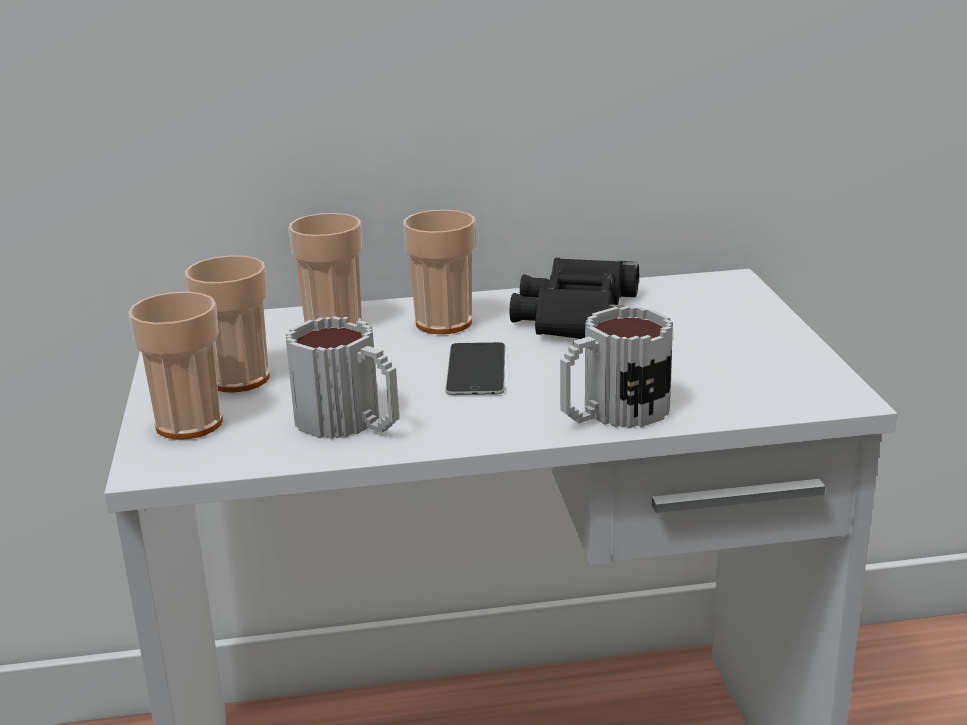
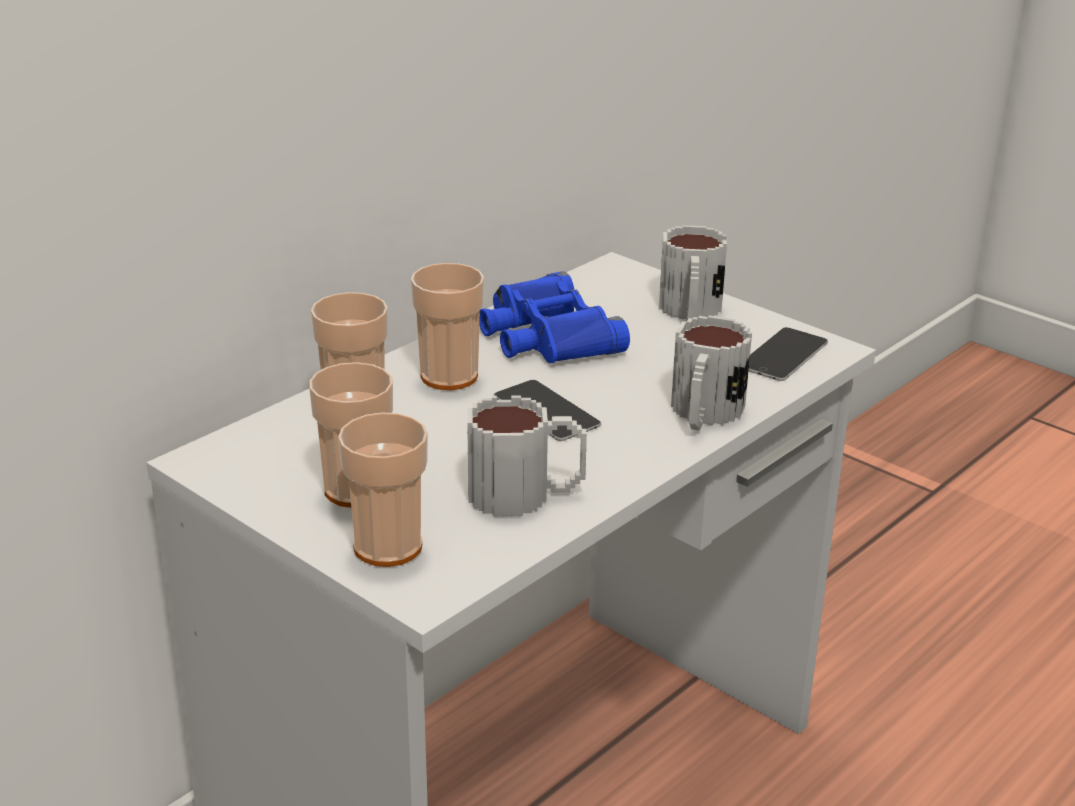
camera: 40 degrees left, 5 degrees up
(576, 315) = (546, 335): black binoculars -> blue binoculars
(743, 331) = (690, 312): none -> mug
(780, 389) = (783, 355): none -> phone

